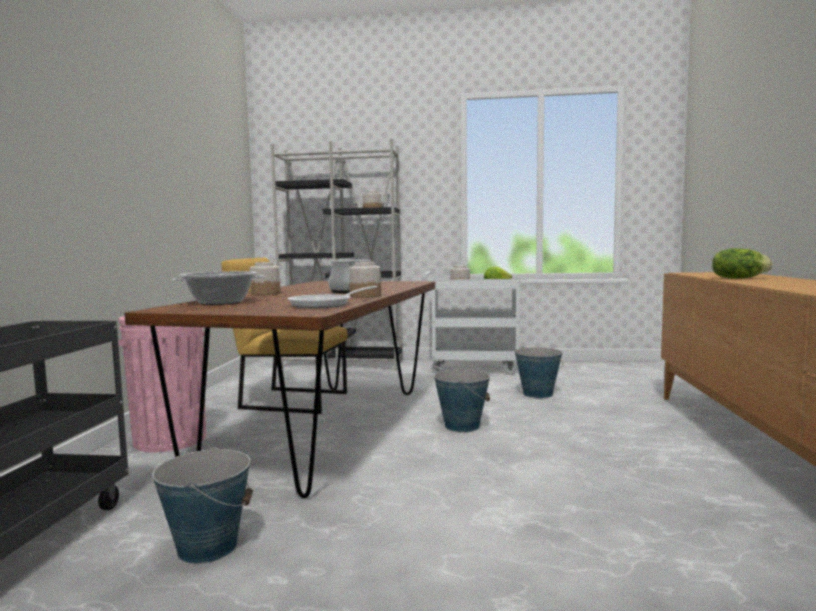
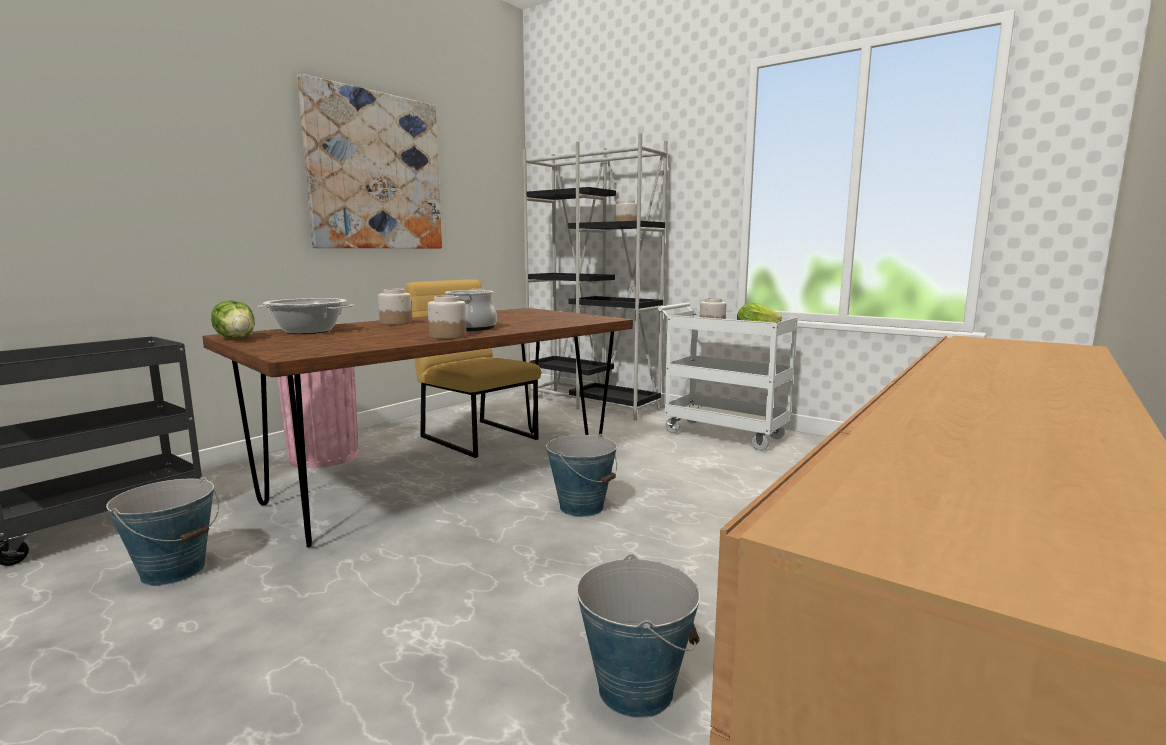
camera: 30 degrees right, 5 degrees up
(165, 155) = (376, 172): none -> picture
(325, 304) = (356, 345): frying pan -> none
(537, 394) = (747, 485): bucket -> bucket (635, 689)
(738, 278) = (985, 363): lettuce -> lettuce (237, 338)

